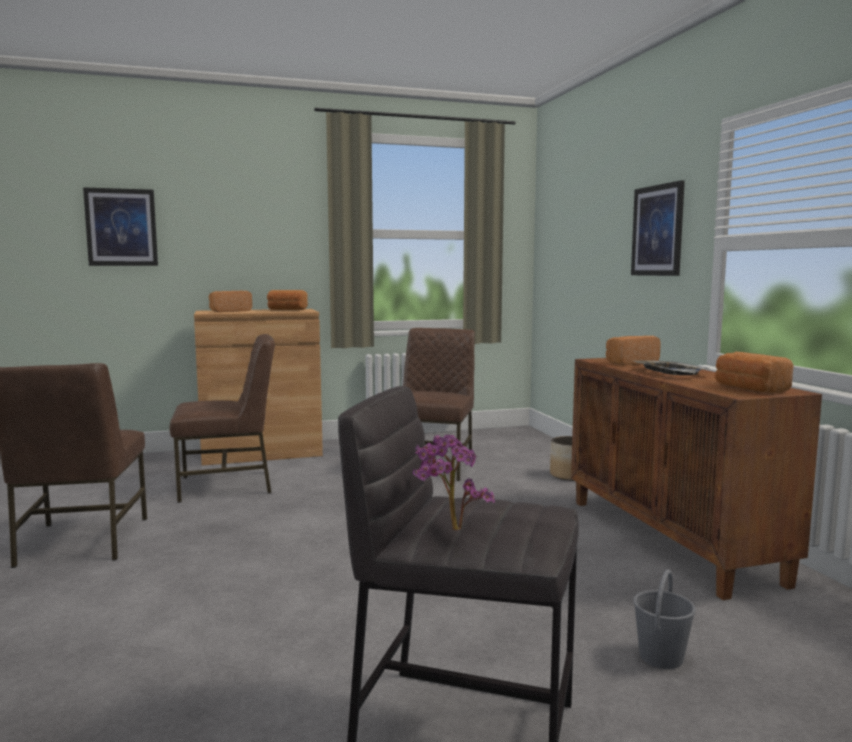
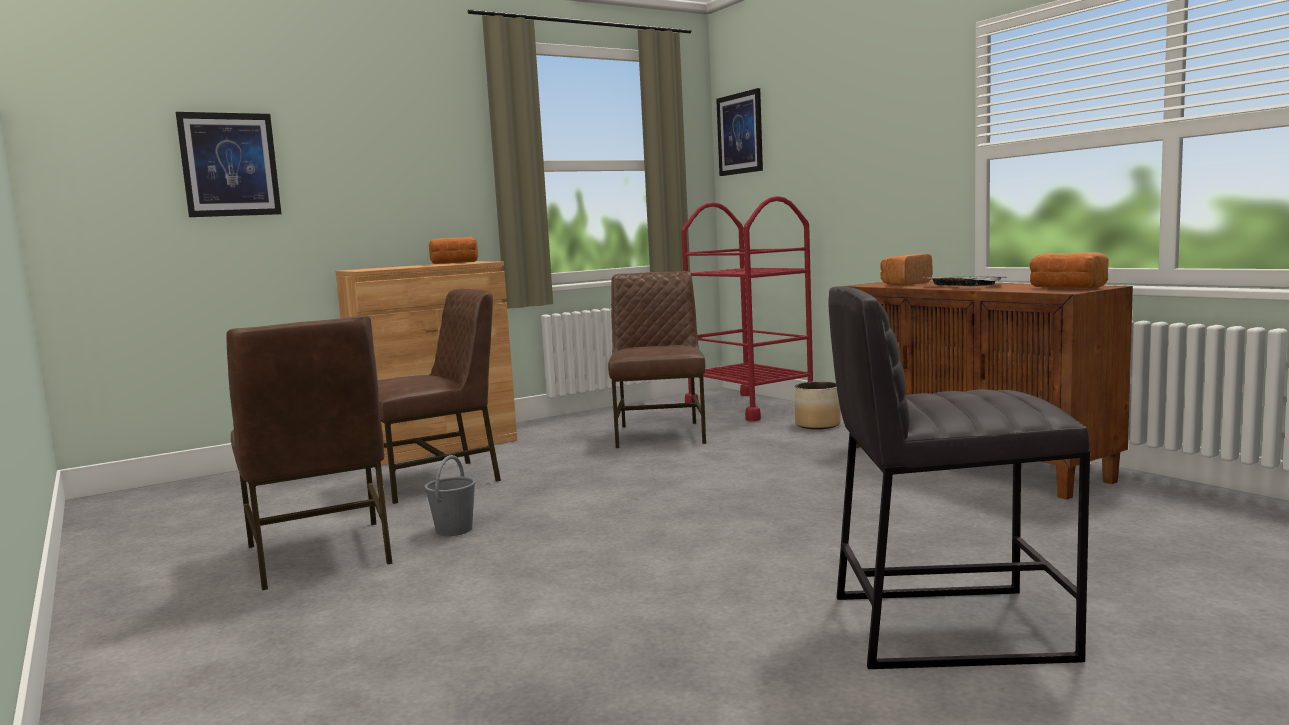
camera: 15 degrees left, 0 degrees up
(229, 311) = (387, 267): bread -> none
(449, 530) = (957, 409): potted plant -> none
(531, 448) = (750, 406): none -> red cart
(657, 230) = (898, 144): picture -> picture (740, 133)
(661, 656) = (1057, 546): grey bucket -> grey bucket (454, 530)

